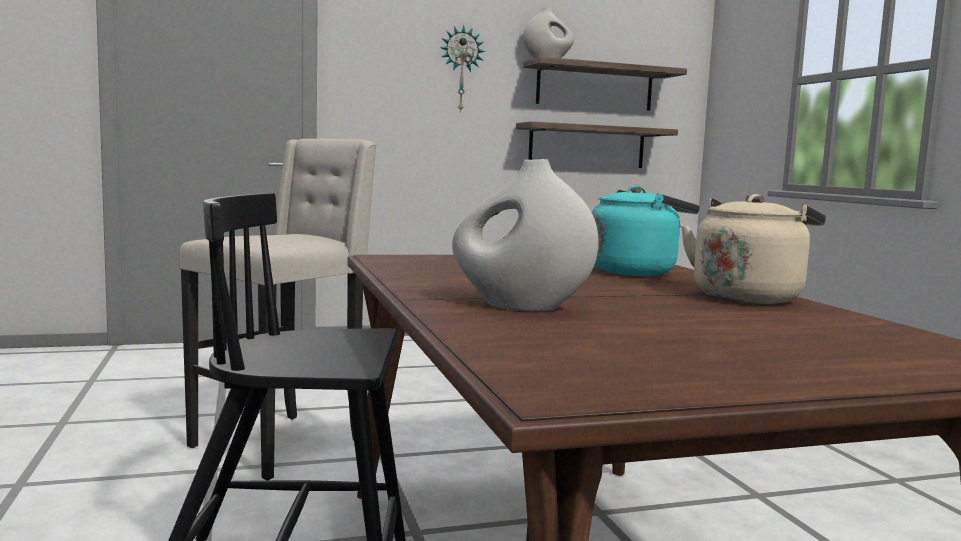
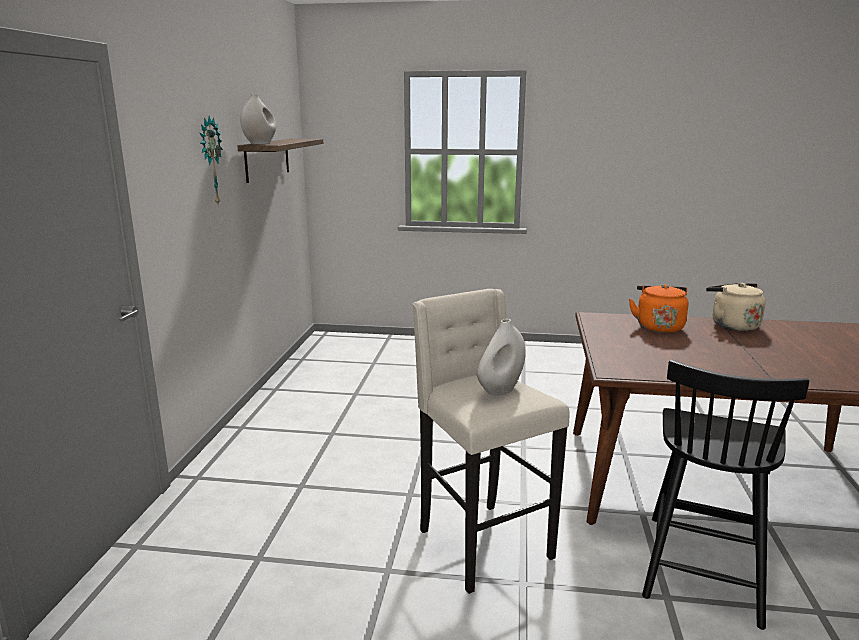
camera: 65 degrees left, 10 degrees up
(520, 307) = (787, 367): white vase -> white vase (500, 390)
(587, 146) = (270, 212): shelf -> none
(636, 272) = (658, 327): turquoise kettle -> orange kettle

